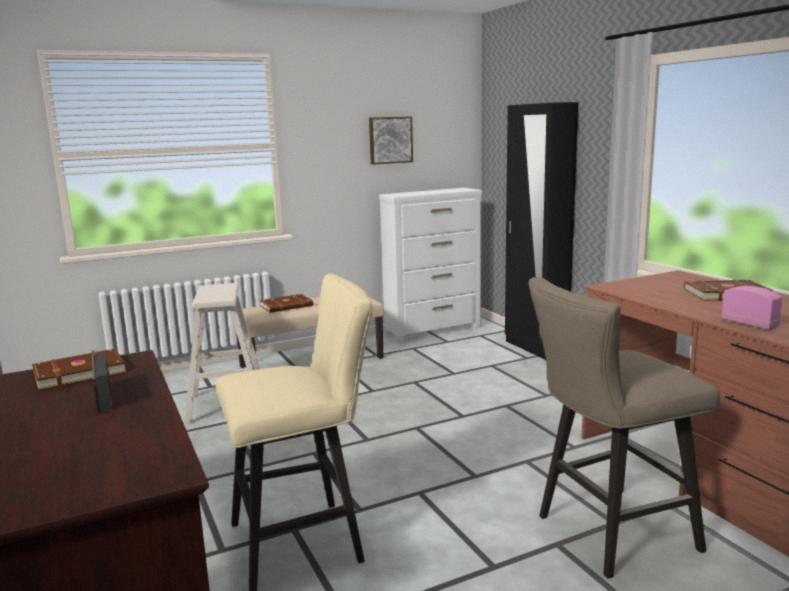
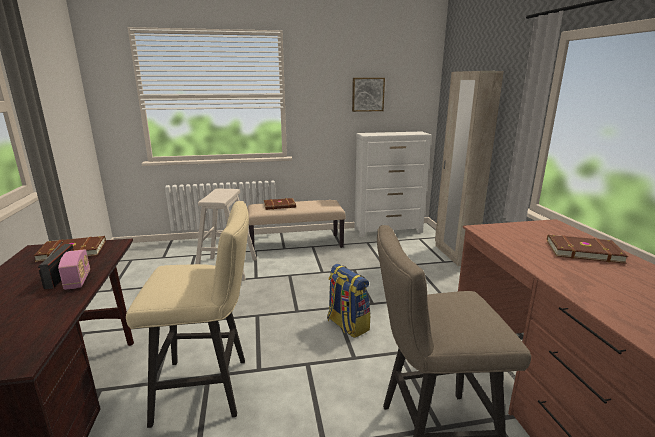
camera: 15 degrees right, 5 degrees up
(444, 444) = (347, 325): none -> backpack
(535, 348) = (454, 254): black wardrobe -> beige wardrobe
(749, 324) = (583, 291): radio -> radio (78, 281)

